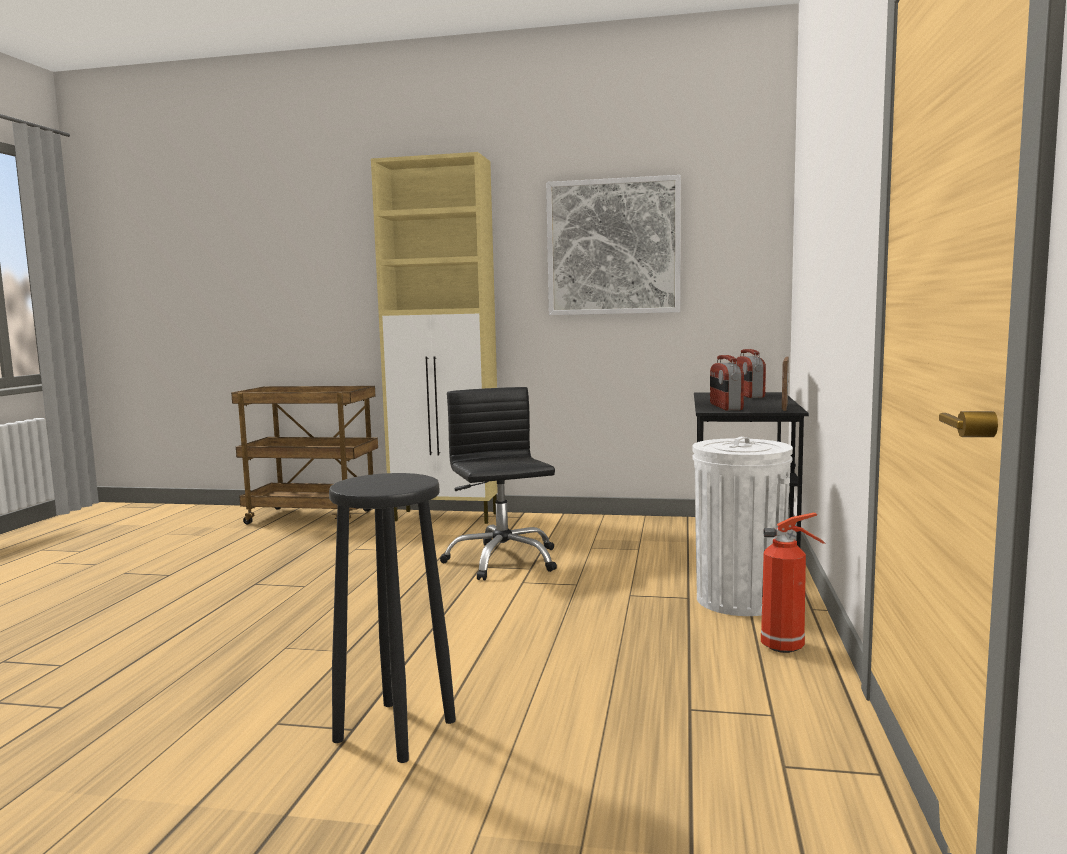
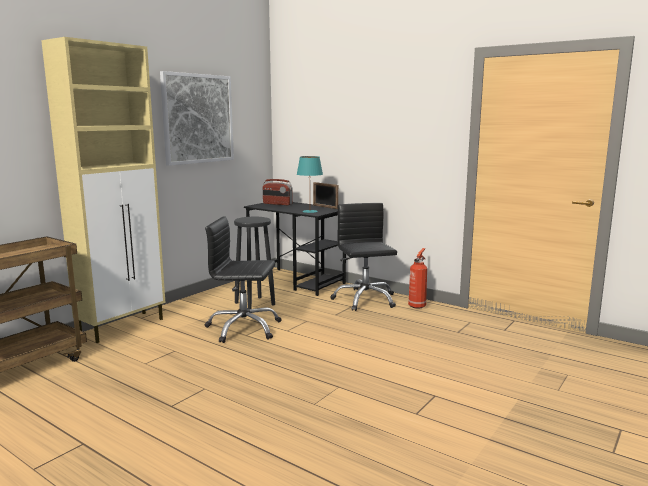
camera: 65 degrees left, 5 degrees up
(396, 730) = (441, 386): black stool -> black stool (254, 303)
(725, 407) = (310, 211): radio -> turquoise table lamp
(739, 600) = (364, 300): white trash can -> black office chair

